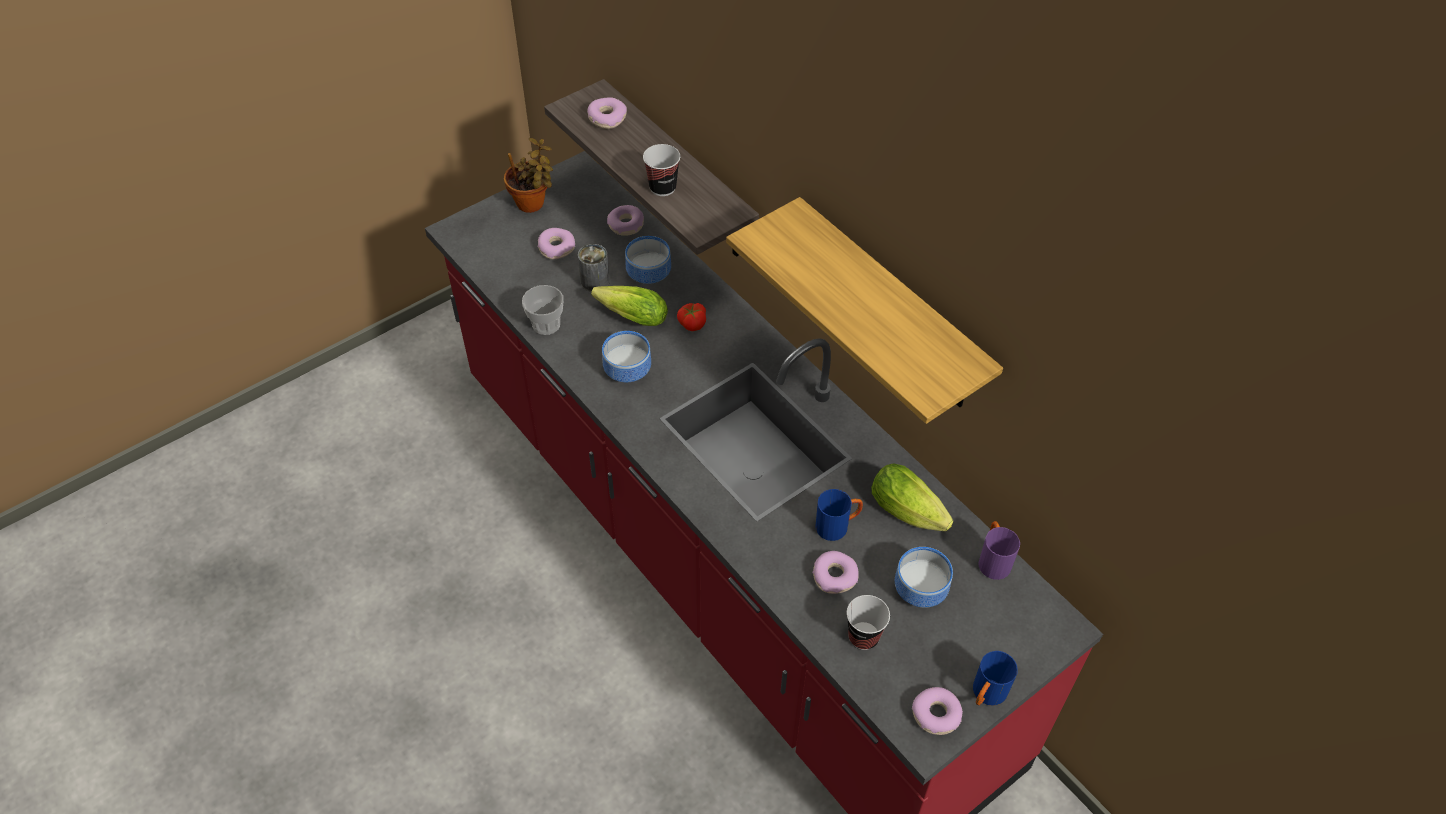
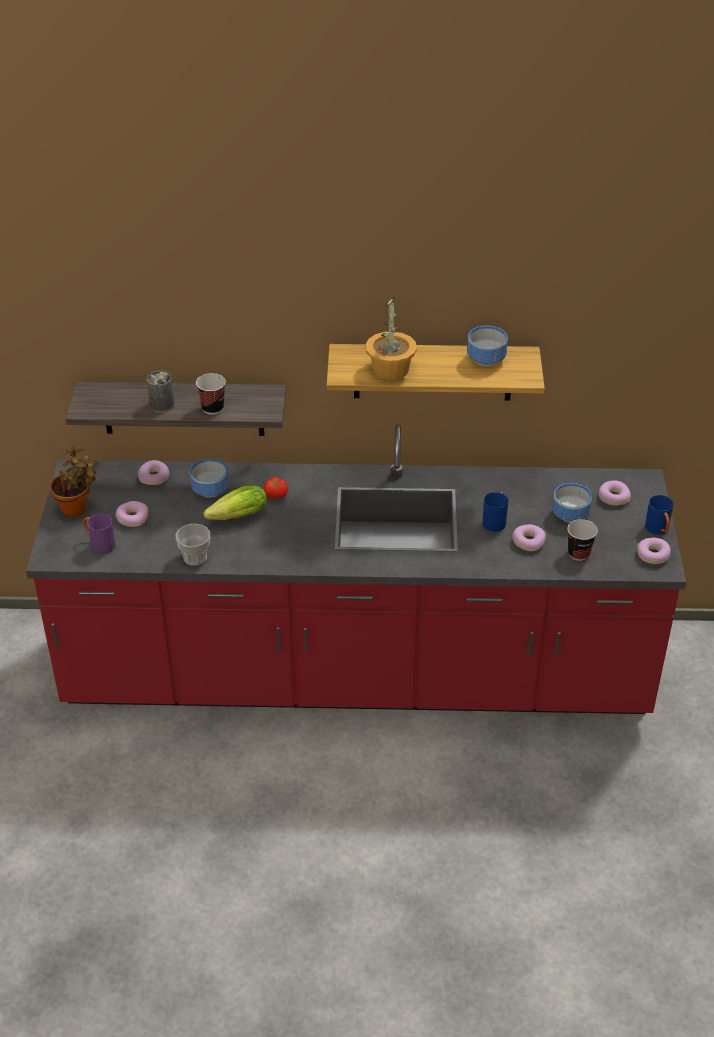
camera: 50 degrees left, 10 degrees down
(595, 281) = (185, 516): can -> can (161, 404)
(607, 118) = (117, 398): donut -> donut (613, 497)
(626, 372) = (280, 543): bowl -> bowl (486, 360)
(809, 269) = (391, 369): none -> potted plant
(911, 513) = (517, 489): lettuce -> none
(992, 560) = (579, 478): purple mug -> purple mug (99, 544)

